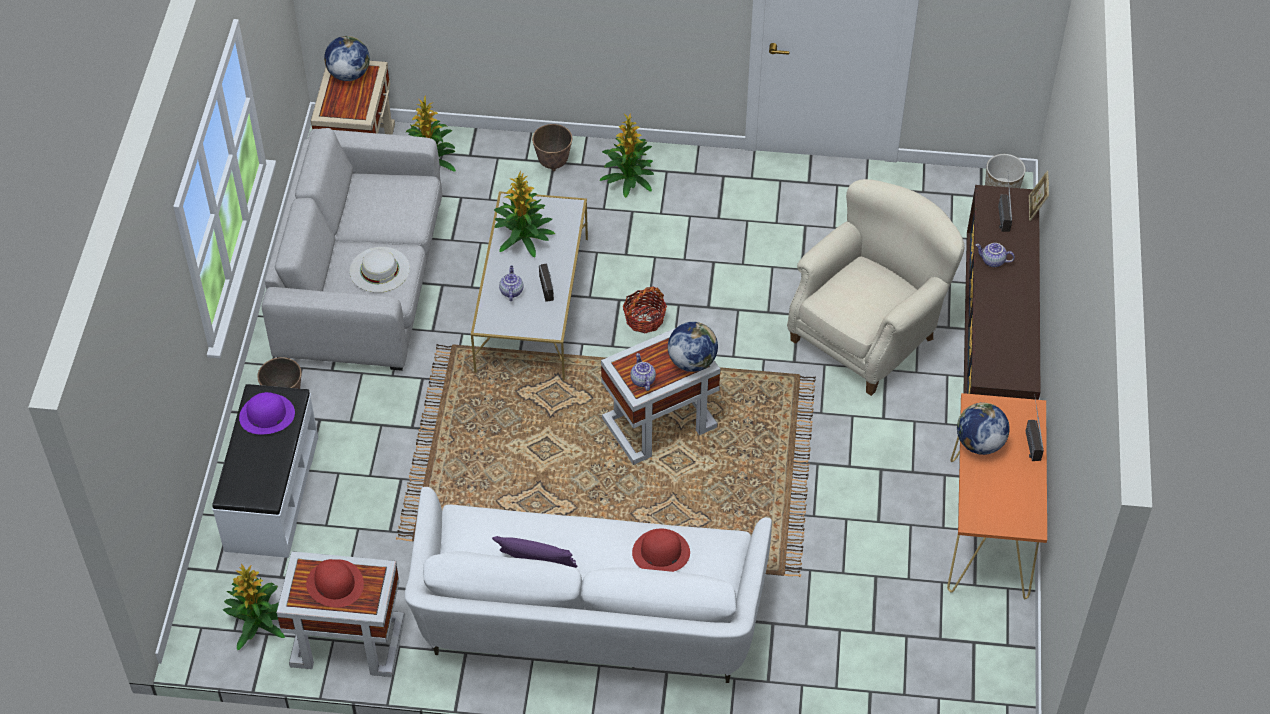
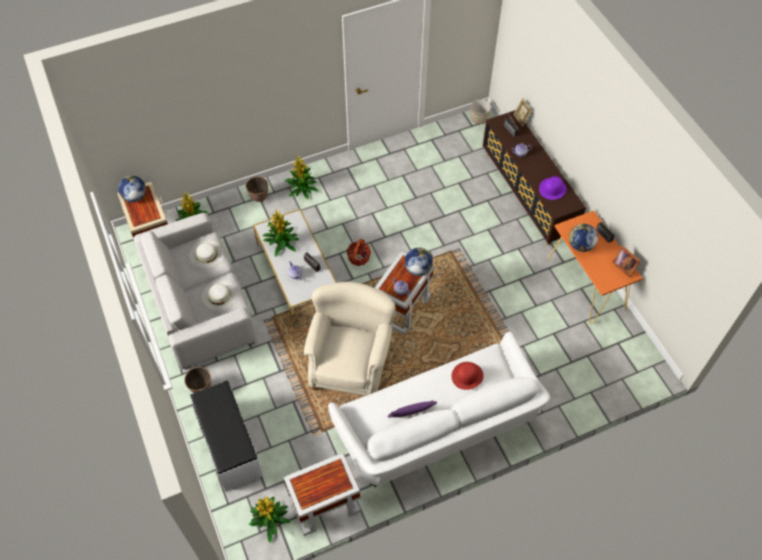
camera: 30 degrees left, 5 degrees up
(266, 415) = (214, 406): purple hat -> purple hat (552, 189)
(335, 584) = (320, 482): red hat -> none
(401, 203) = (206, 254): none -> white hat
(868, 332) = (467, 215): beige armchair -> beige armchair (350, 363)
(1028, 507) = (623, 266): none -> picture frame

